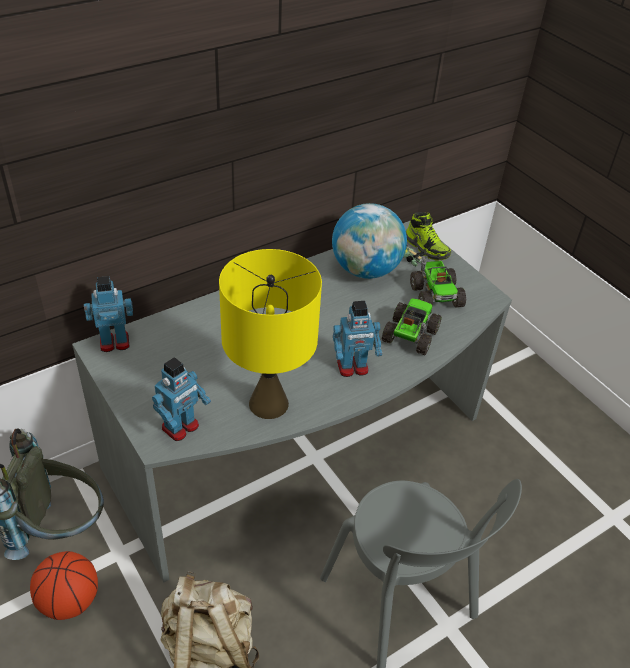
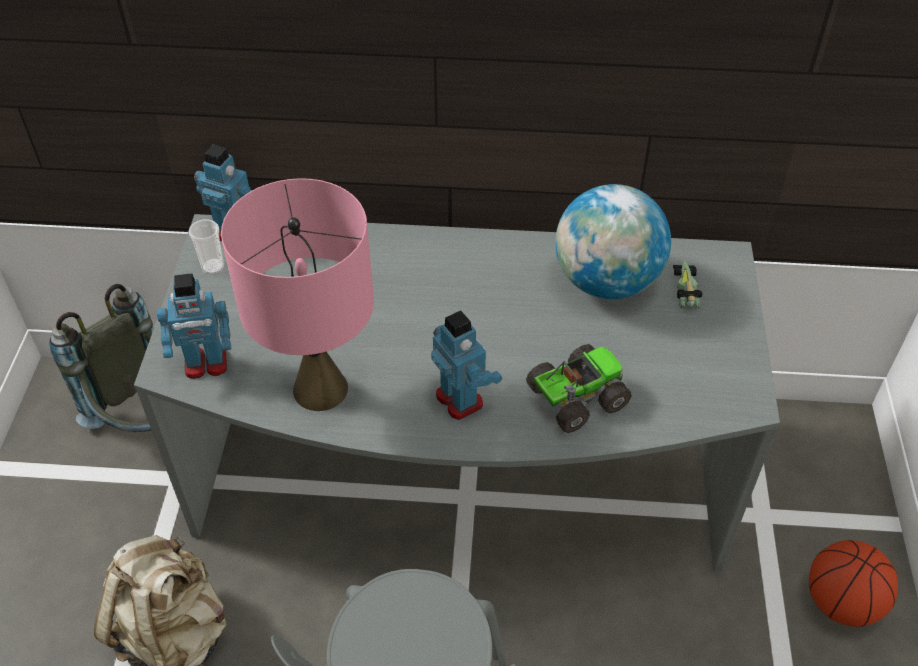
camera: 40 degrees right, 5 degrees up
(69, 601) = (96, 498): basketball -> basketball (840, 602)
(122, 369) = (213, 267): none -> cup
(269, 403) = (321, 389): yellow table lamp -> pink table lamp
(352, 367) = (460, 399): toy robot -> toy robot turned 150 degrees counterclockwise
(427, 248) = (725, 290): shoe -> none
(436, 295) = (669, 361): toy truck -> none

